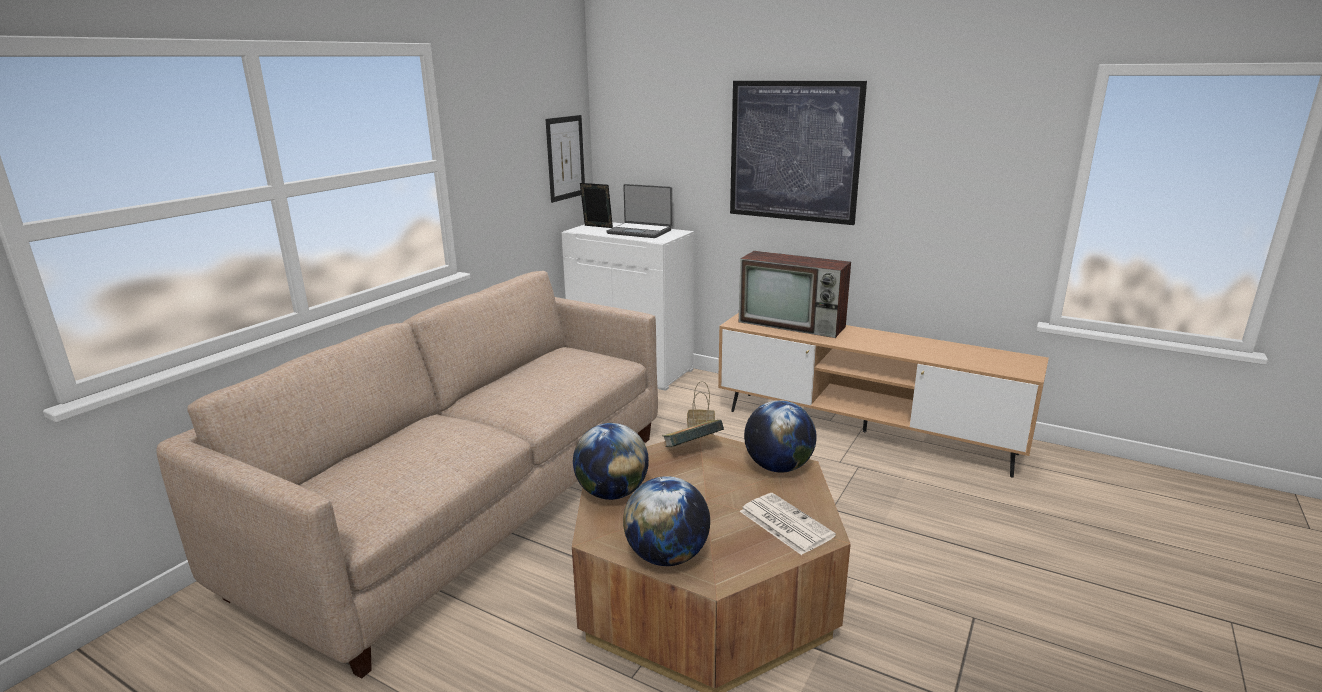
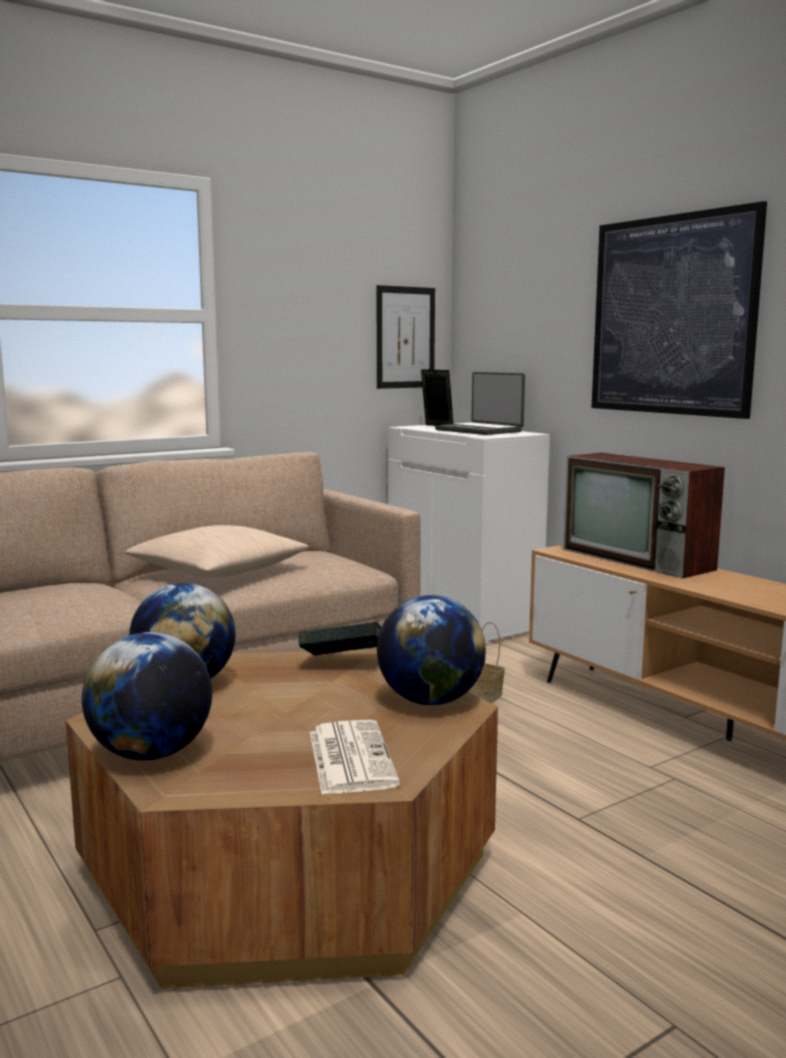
camera: 25 degrees right, 10 degrees down
(526, 387) = (218, 571): none -> beige pillow

